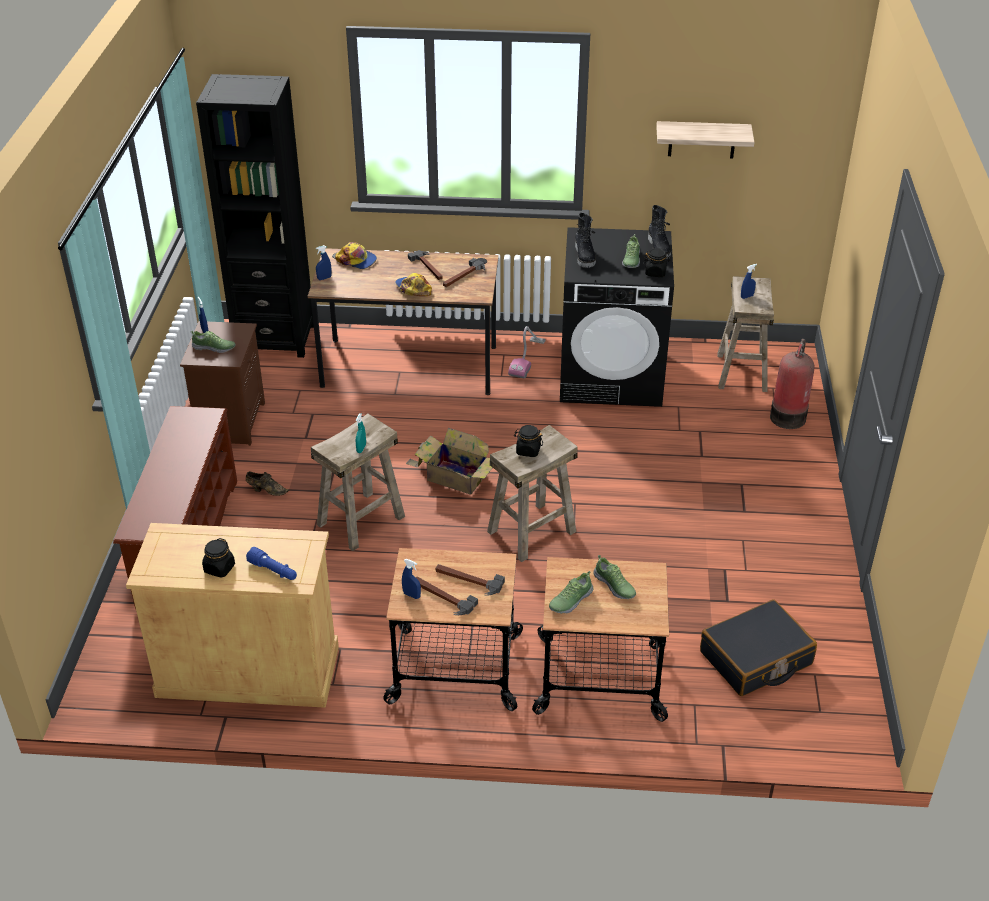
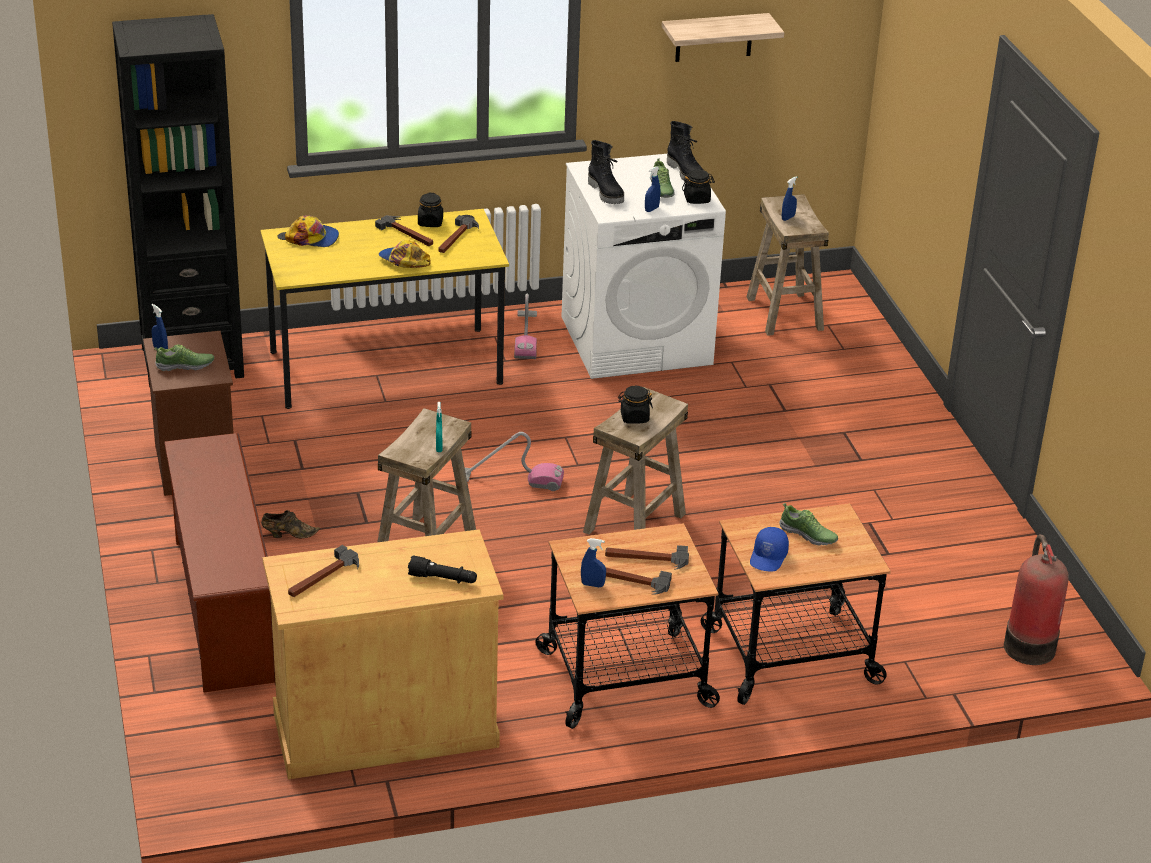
camera: 20 degrees left, 5 degrees down
(184, 550) = (323, 577): none -> hammer
(219, 568) = (378, 588): black jar -> black jar (430, 222)
(273, 571) = (443, 579): blue flashlight -> black flashlight
(324, 278) = (285, 264): blue spray bottle -> blue spray bottle (651, 209)
(409, 366) = (385, 367): brown desk -> yellow desk
(454, 476) = (511, 480): cardboard box -> vacuum cleaner
(570, 600) = (769, 557): shoe -> blue cap
(611, 376) = (637, 340): black washing machine -> white washing machine
(756, 659) = (946, 604): black suitcase -> none
(788, 416) = (859, 352): fire extinguisher -> fire extinguisher (1028, 645)

